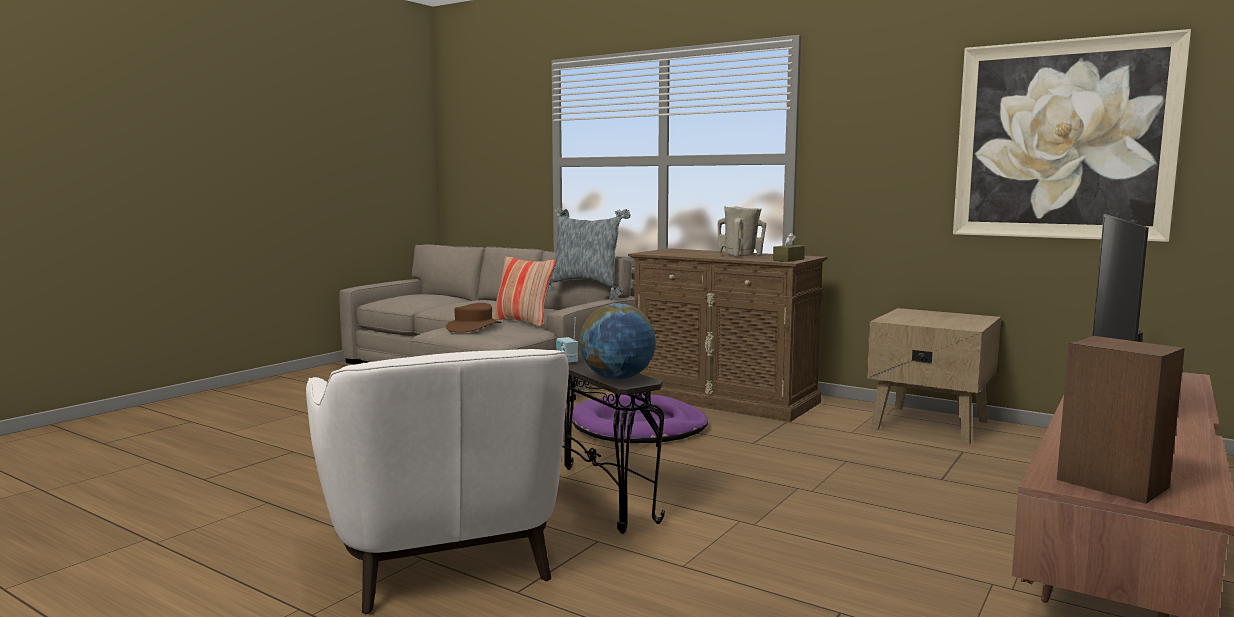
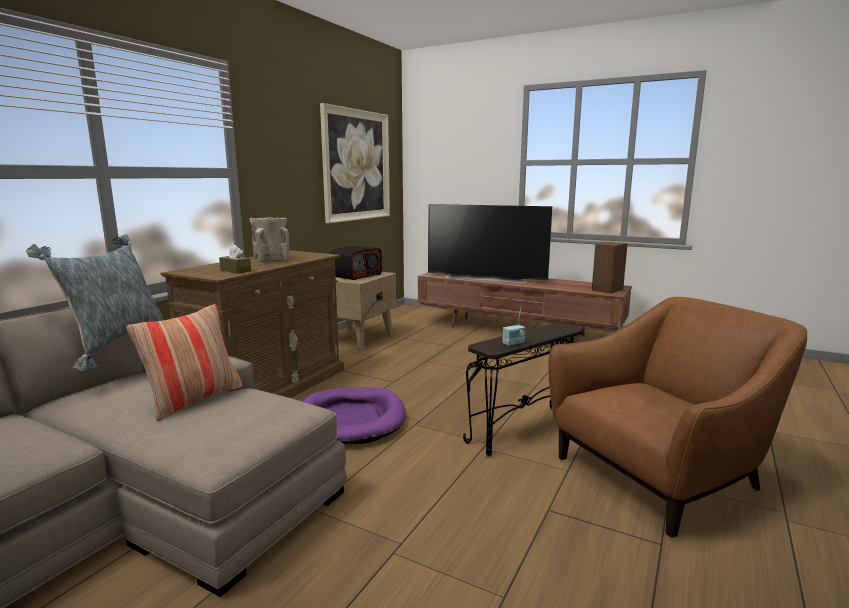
camera: 95 degrees left, 5 degrees up
(443, 556) = (659, 475): white armchair -> brown armchair
(473, 327) = (222, 426): brown hat -> none
(617, 378) = (556, 330): globe -> none
(788, 260) = (314, 255): brown tissue box -> brown tissue box (235, 270)
(933, 319) = (356, 275): none -> radio

